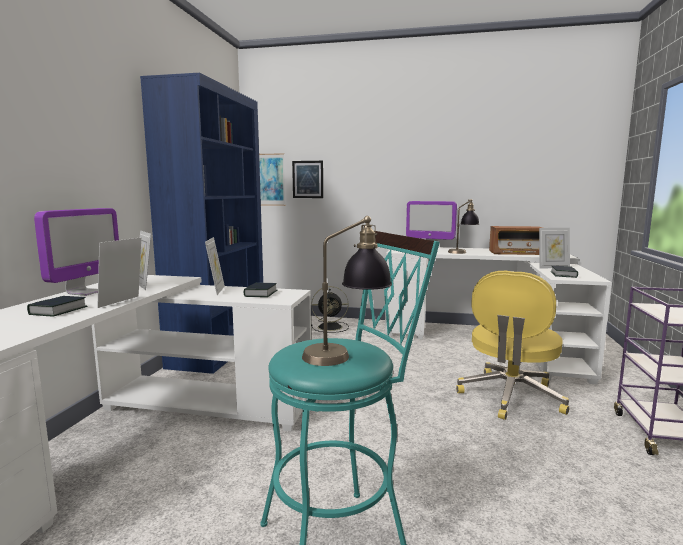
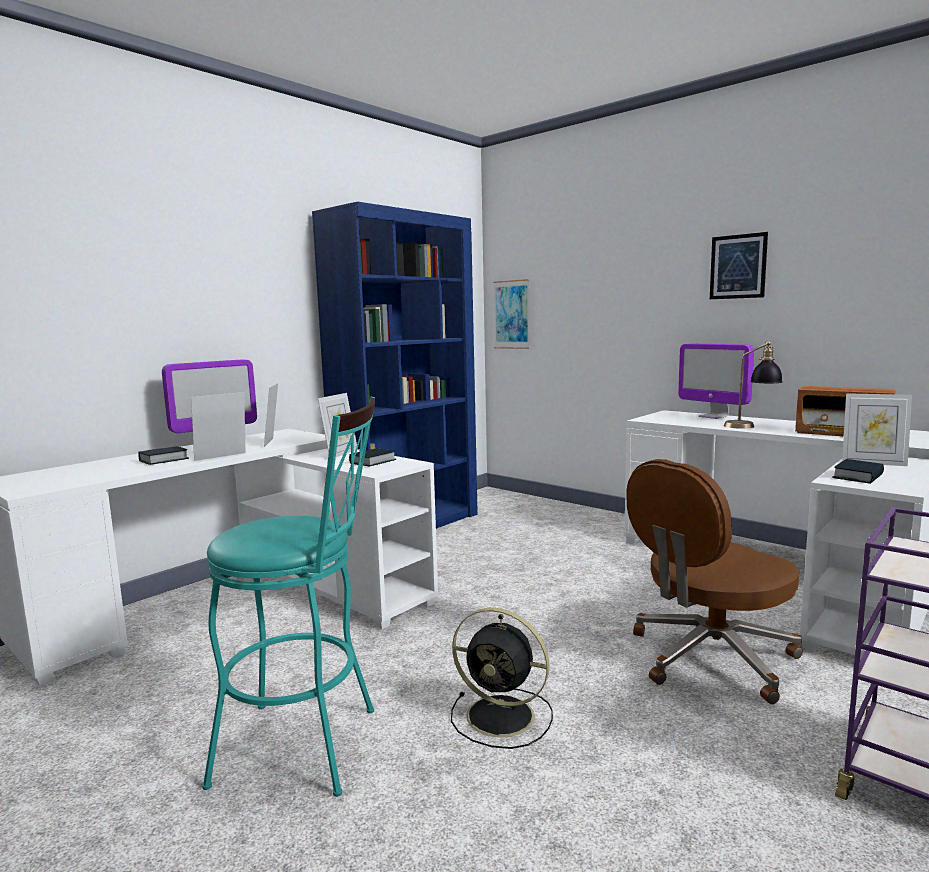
camera: 30 degrees right, 0 degrees up
(307, 179) = (556, 313): picture -> picture (738, 266)
(331, 327) = (566, 519): black fan -> black fan (503, 716)
(346, 355) = (279, 535): table lamp -> none
(510, 397) = (710, 658): yellow office chair -> brown office chair

